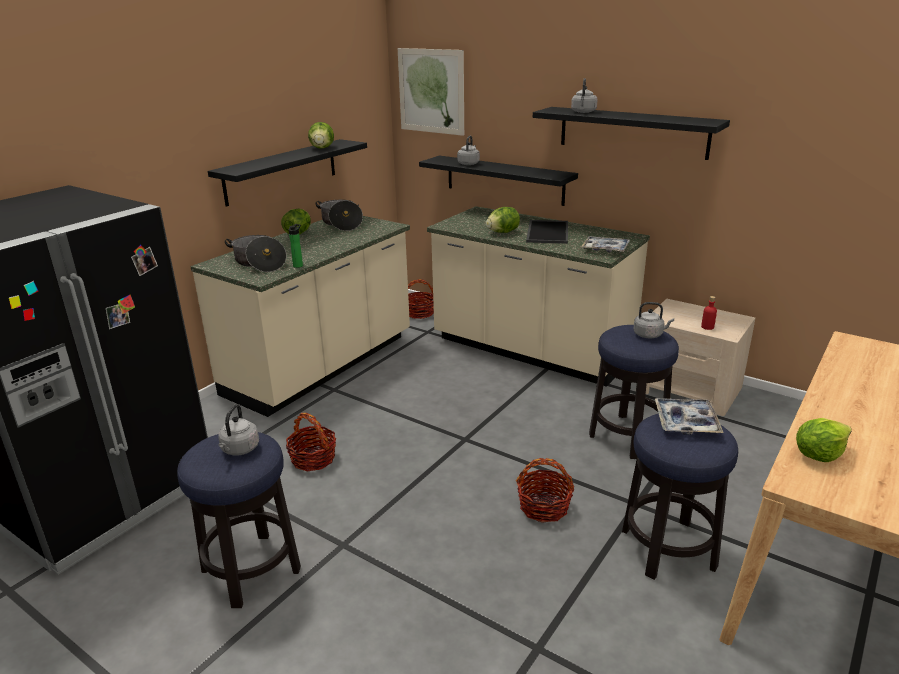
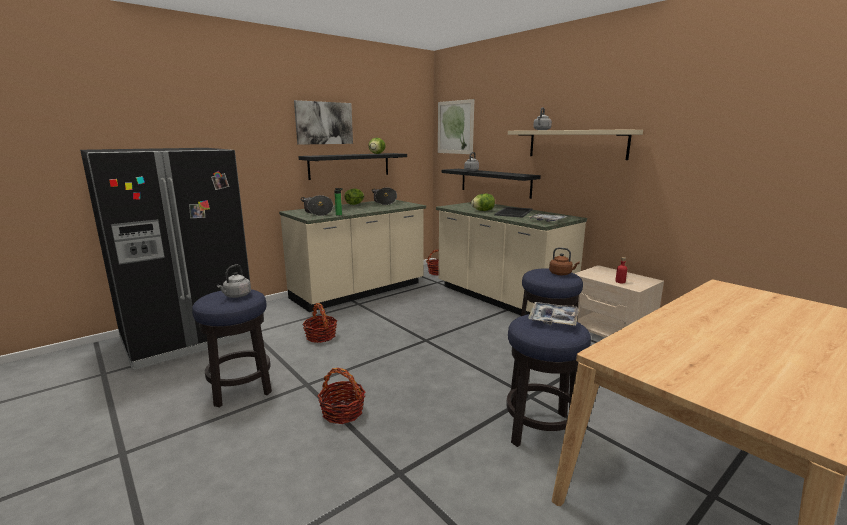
camera: 15 degrees right, 10 degrees down
(239, 109) = (324, 123): none -> picture
(544, 507) = (457, 386): basket -> basket (342, 412)
(632, 132) = (576, 144): black shelf -> beige shelf
(649, 335) = (561, 274): grey kettle -> brown kettle
(818, 455) = (643, 341): lettuce -> none

